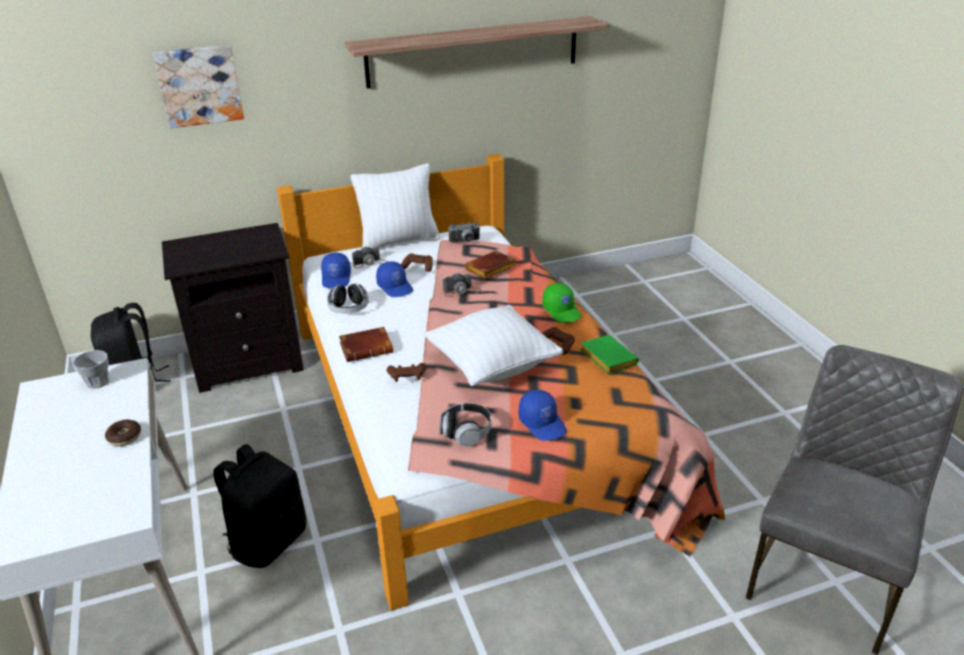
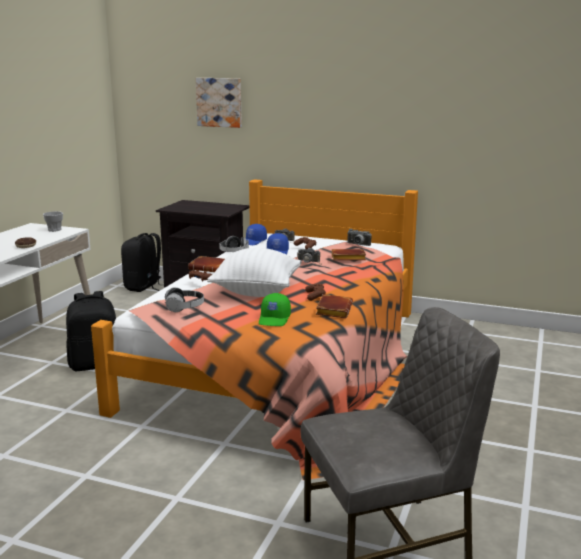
camera: 40 degrees right, 15 degrees down
(399, 241) = (321, 237): white pillow -> none
(473, 52) = (405, 105): shelf -> none
(543, 423) = (232, 319): blue cap -> none
(562, 311) = (350, 284): green cap -> green cap (275, 319)
(606, 358) = (333, 310): green book -> brown book

